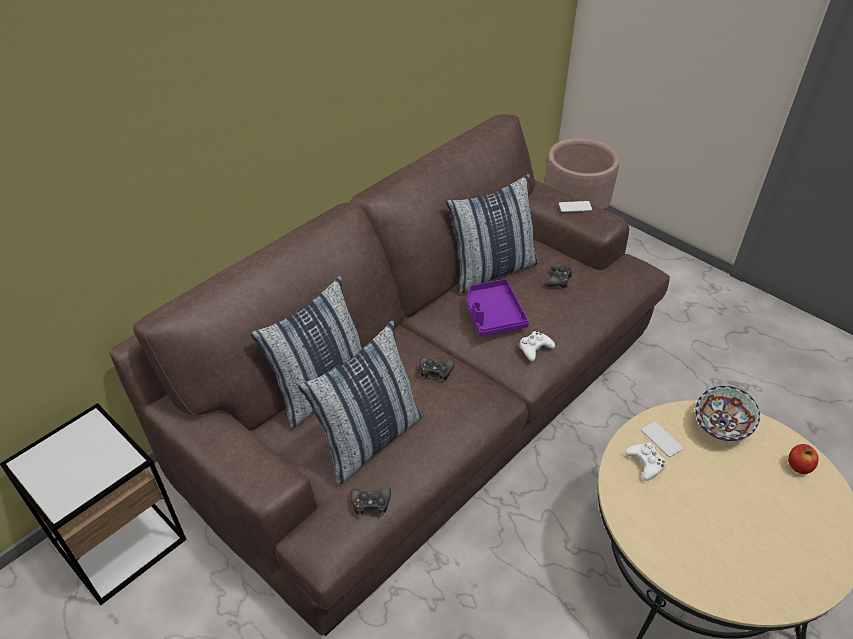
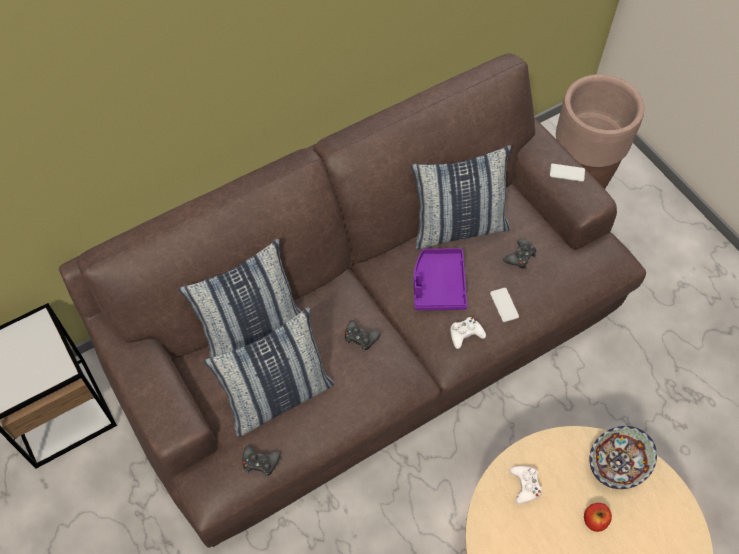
camera: 15 degrees right, 15 degrees up
(661, 439) = (551, 464): phone -> phone (504, 305)
(798, 466) = (674, 526): apple -> apple (594, 520)

